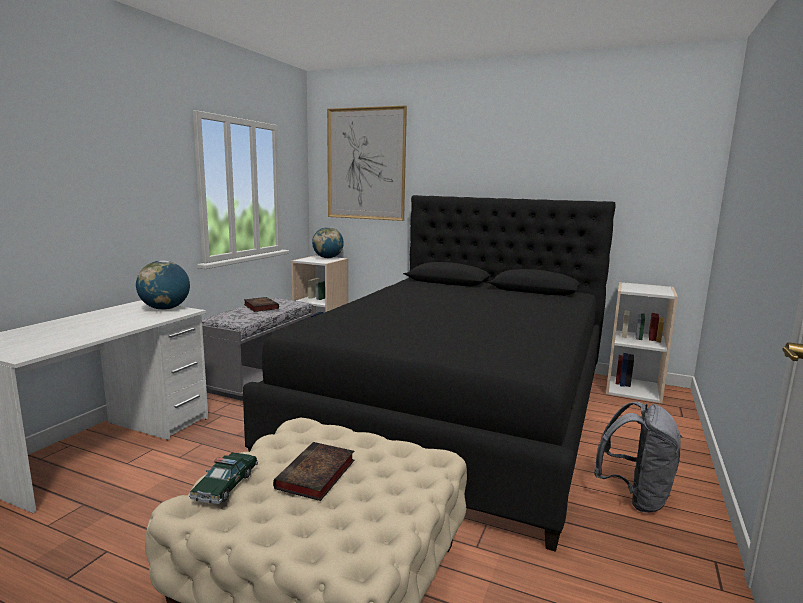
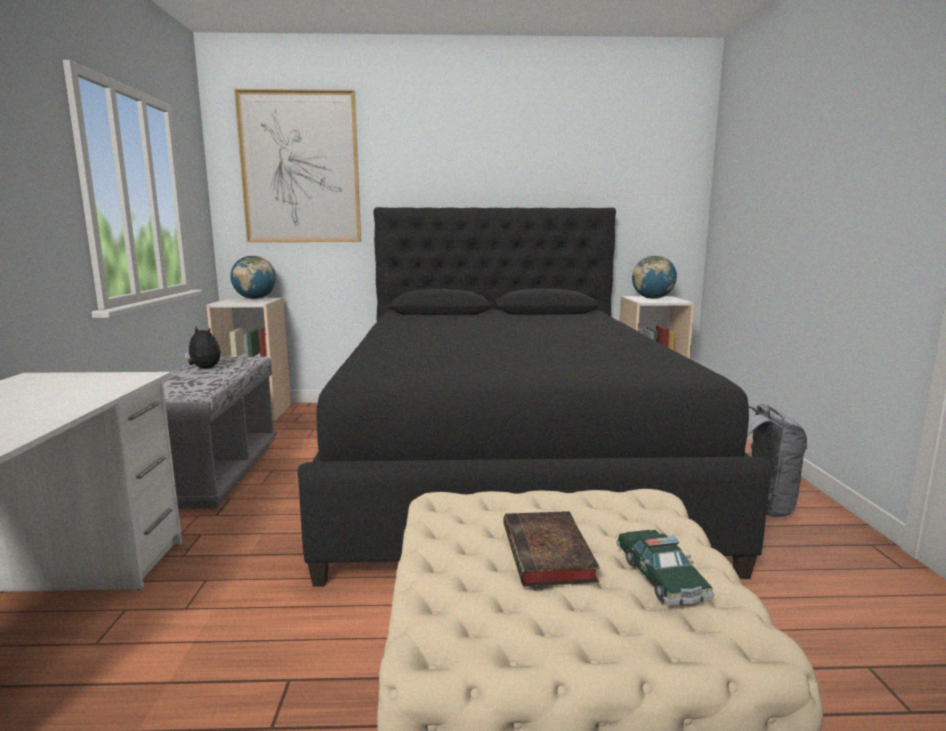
camera: 25 degrees left, 0 degrees up
(165, 309) = (96, 378): globe -> globe (652, 298)
(226, 485) = (450, 602): toy car -> toy car (660, 577)
(260, 307) = (204, 368): book -> plush toy

